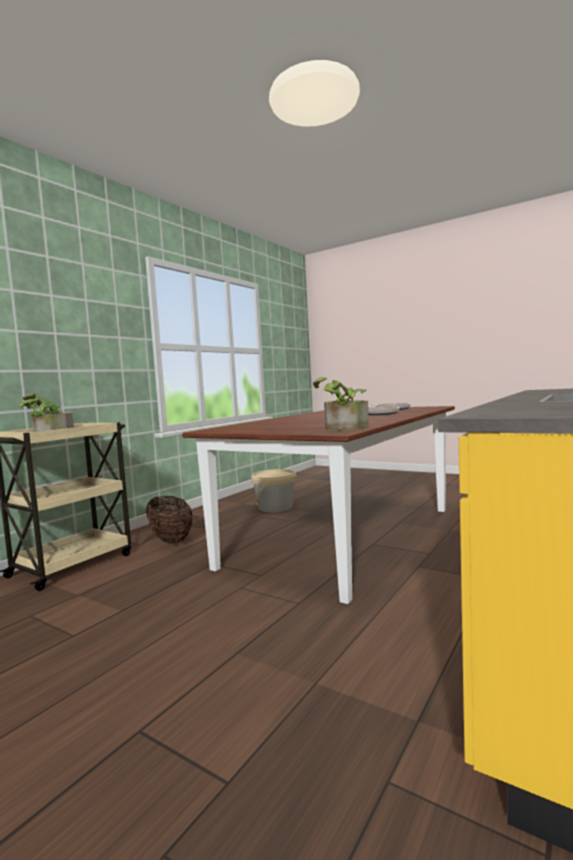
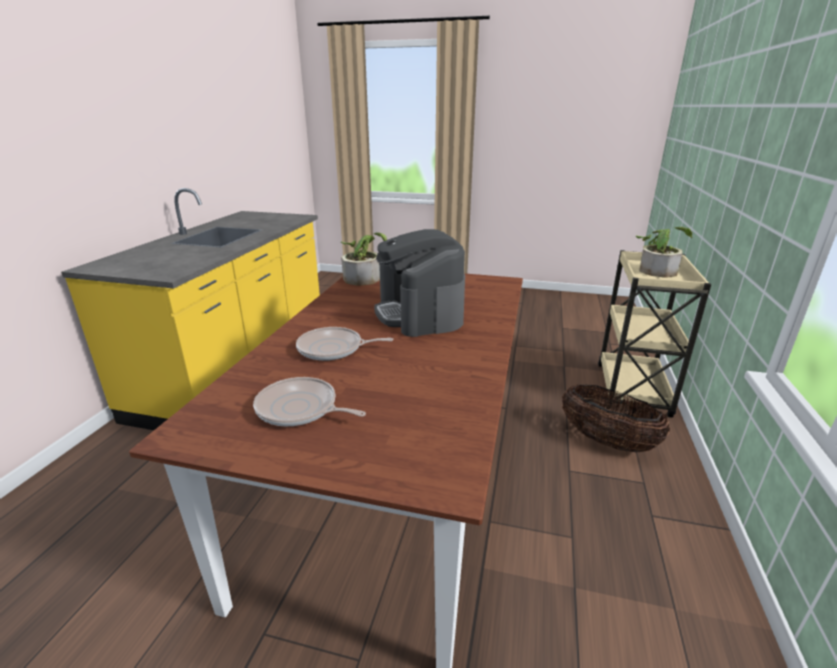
camera: 160 degrees right, 20 degrees up
(275, 507) = (575, 587): beige bucket -> none
(311, 420) = (419, 314): none -> coffee machine

